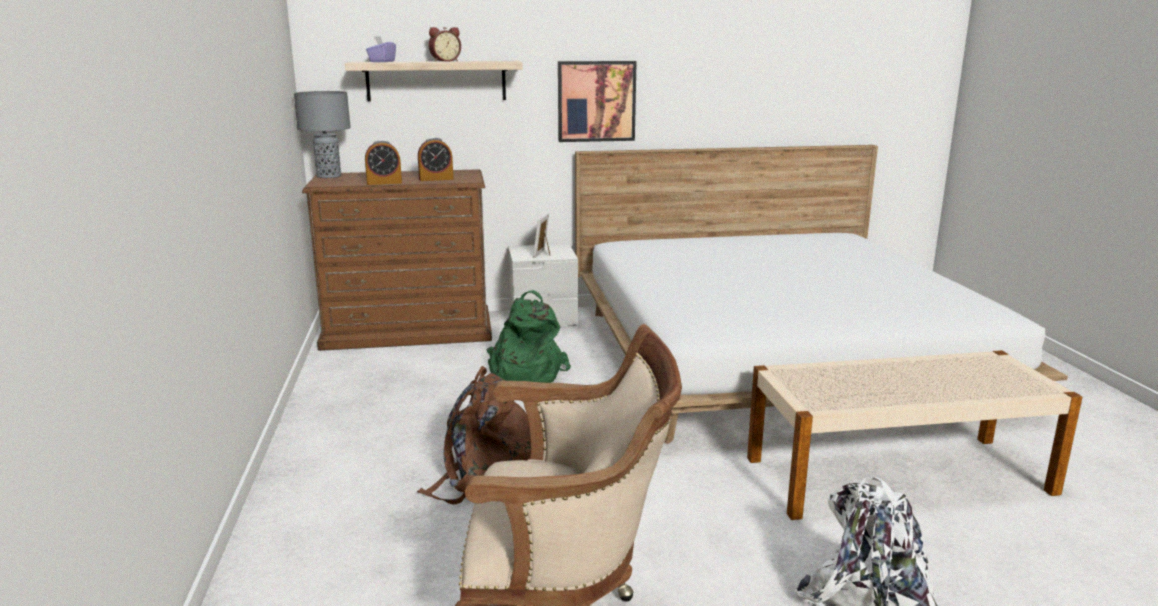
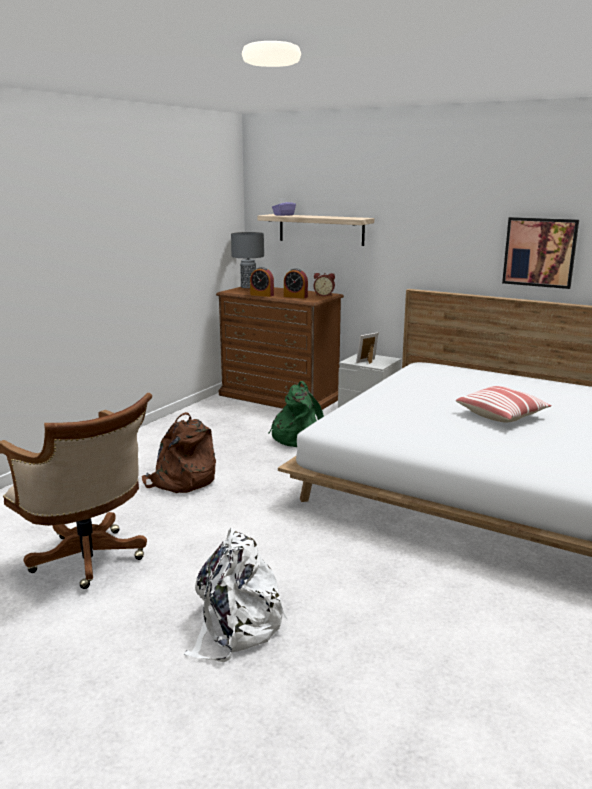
camera: 40 degrees right, 0 degrees up
(445, 61) = (321, 216): alarm clock -> alarm clock (324, 295)
(596, 101) = (428, 252): picture -> picture (539, 252)
(812, 274) = (502, 415): none -> pillow
(897, 475) = (407, 575): beige bench -> none

